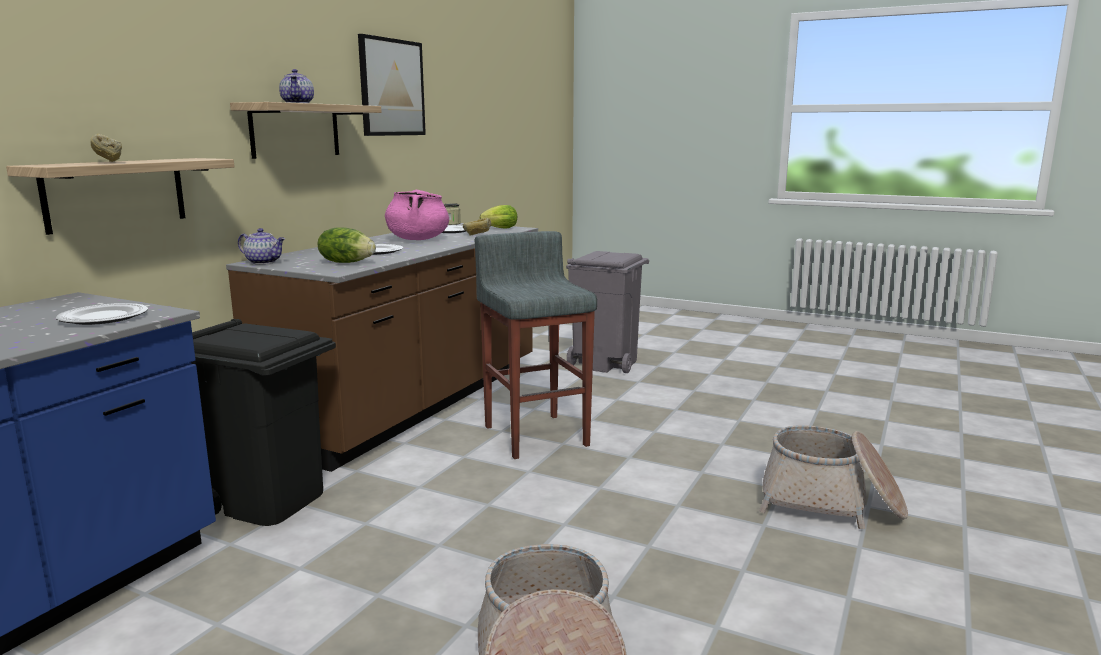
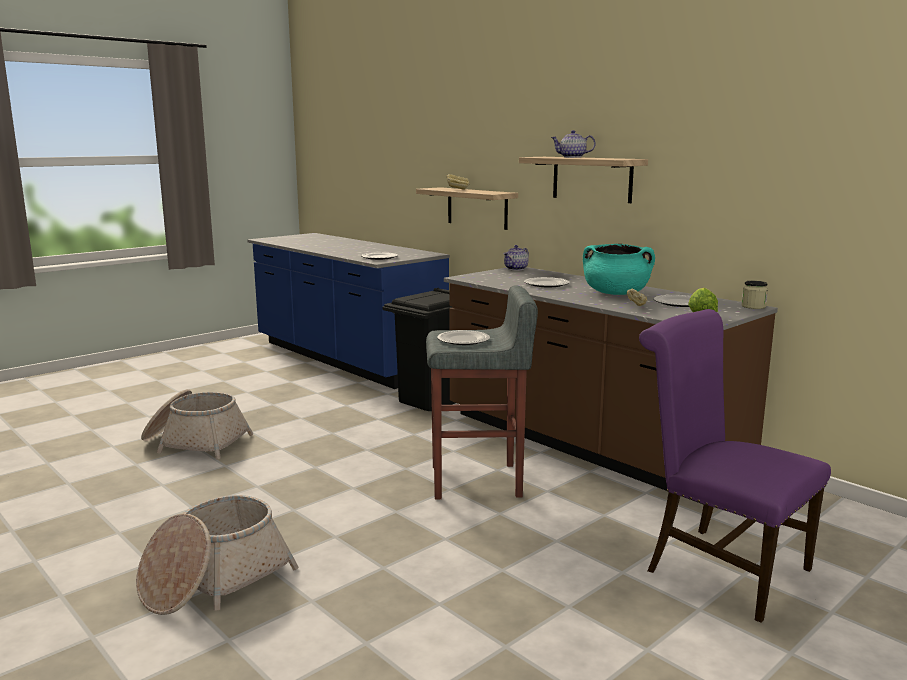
camera: 110 degrees right, 0 degrees up
(347, 262) = (497, 279): lettuce -> none
(392, 87) = (714, 138): picture -> none
(418, 239) = (616, 293): pink cooking pot -> turquoise cooking pot
(544, 289) = (464, 340): none -> plate
(605, 363) = (718, 567): grey trash can -> purple chair

